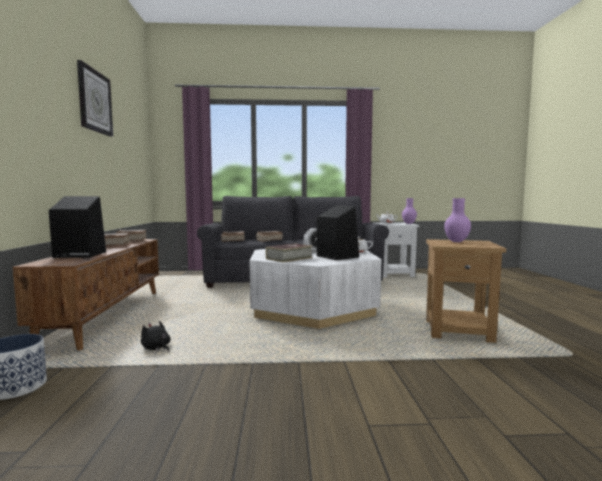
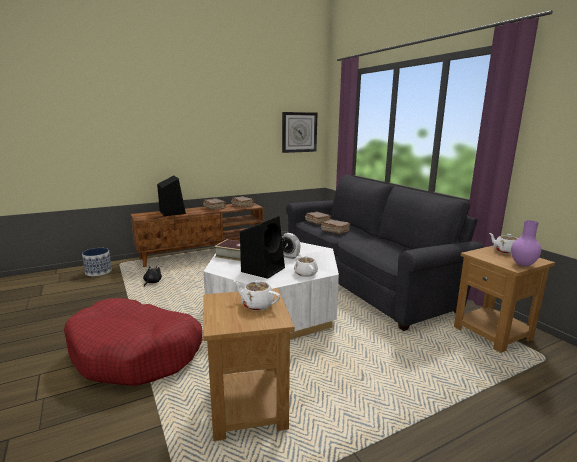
camera: 65 degrees right, 10 degrees up
(94, 101) = (228, 101): wall clock -> wall clock (299, 132)
(353, 364) = (136, 353): none -> red dog bed
(394, 274) = (493, 333): white side table -> brown side table
(456, 241) = (256, 305): purple vase -> white teapot

